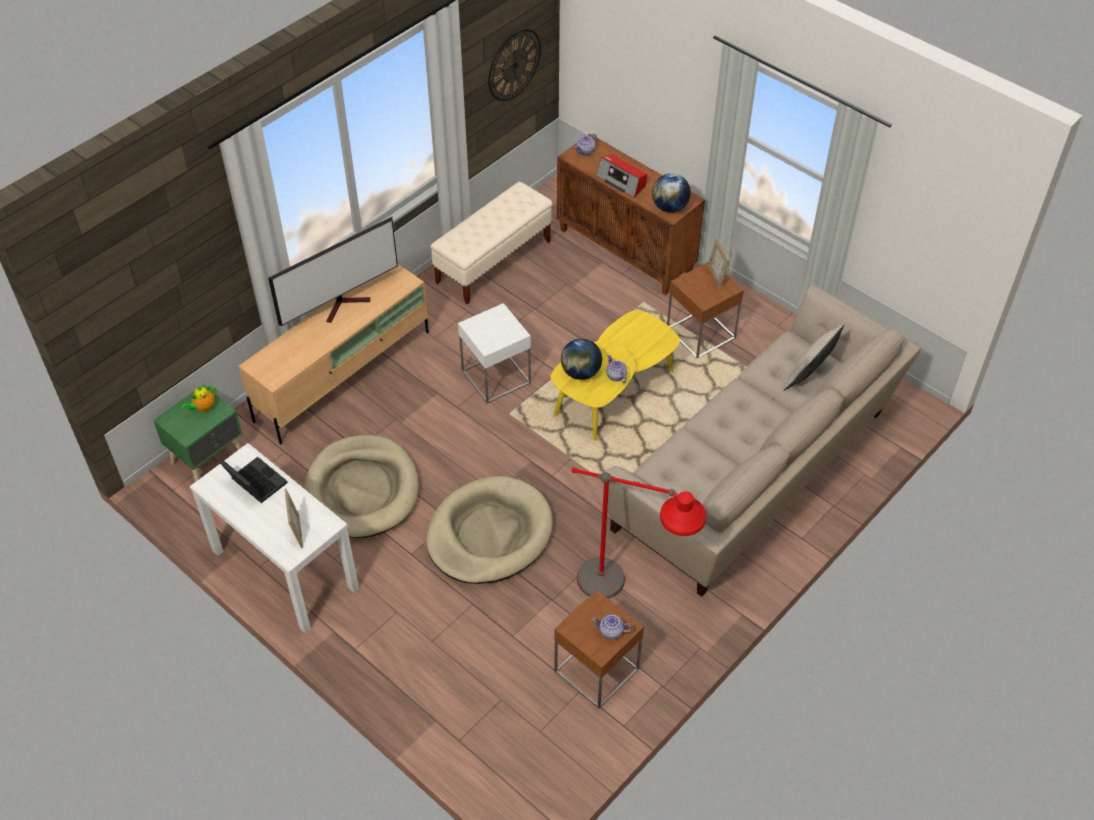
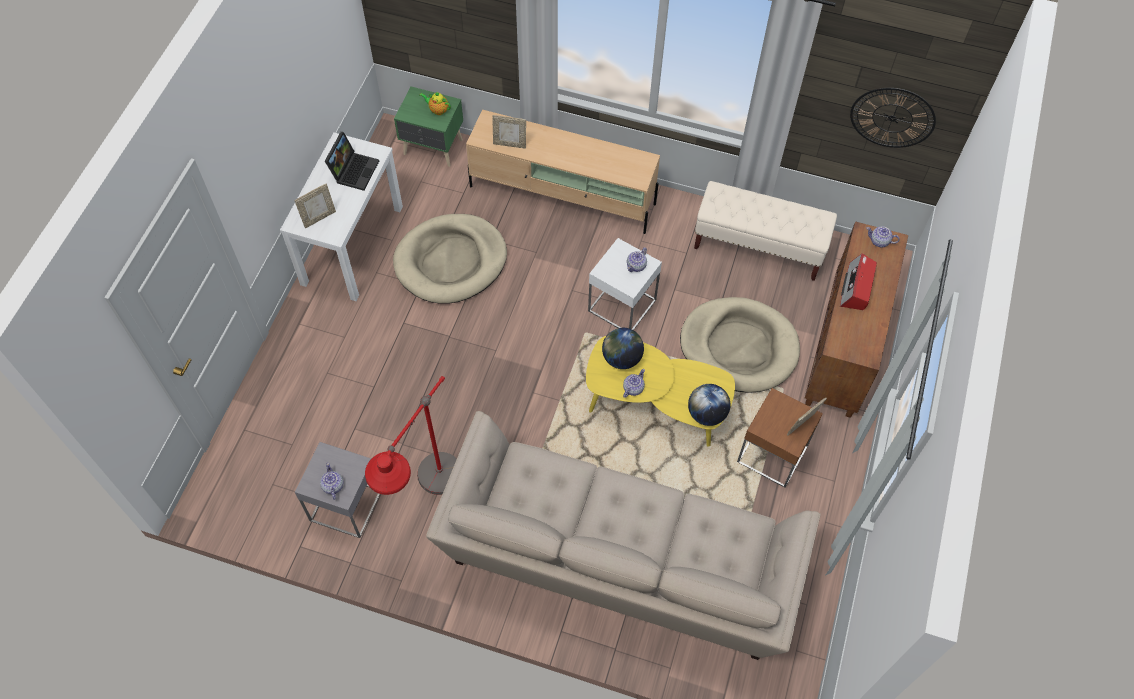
camera: 65 degrees right, 10 degrees up
(298, 359) = (510, 144): none -> picture frame
(345, 305) = (587, 148): television -> none
(489, 534) = (448, 370): beige dog bed -> beige dog bed (738, 347)
(497, 321) = (636, 265): none -> teapot
(596, 670) = (346, 505): brown side table -> grey side table
(669, 207) = (845, 342): globe -> globe (706, 414)
(809, 376) = (716, 558): beige pillow -> none

